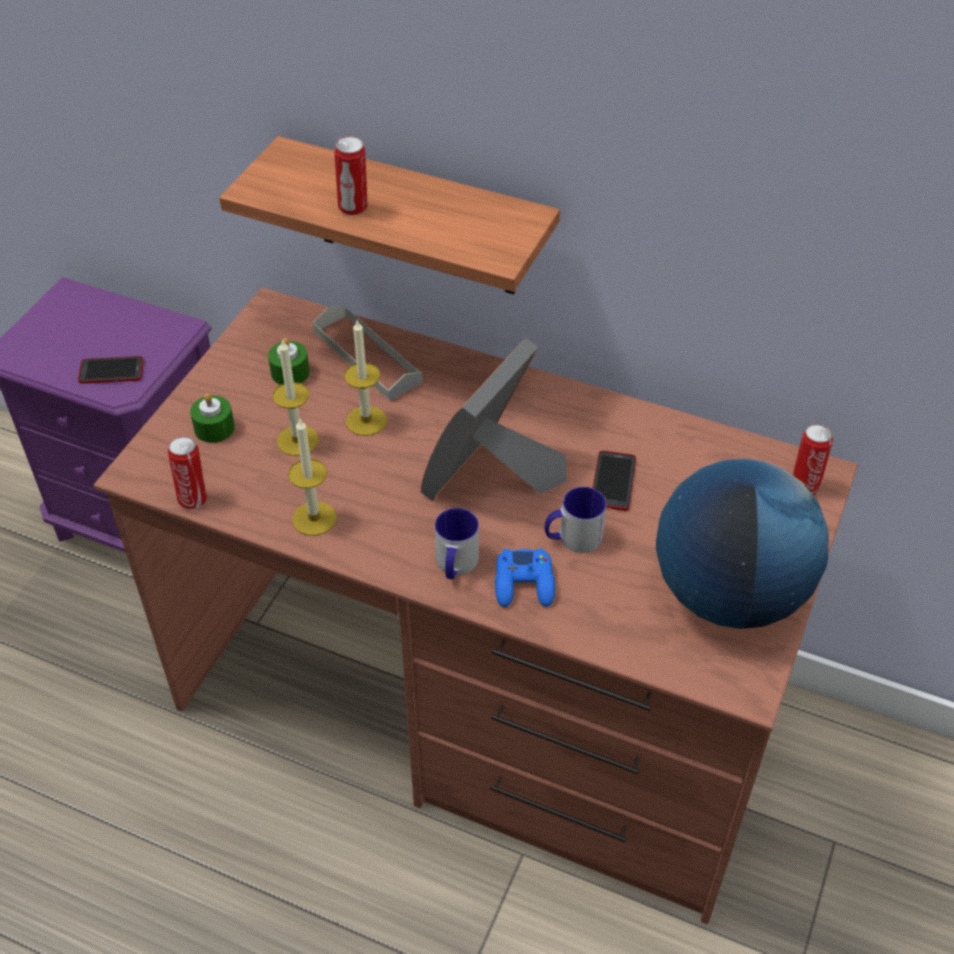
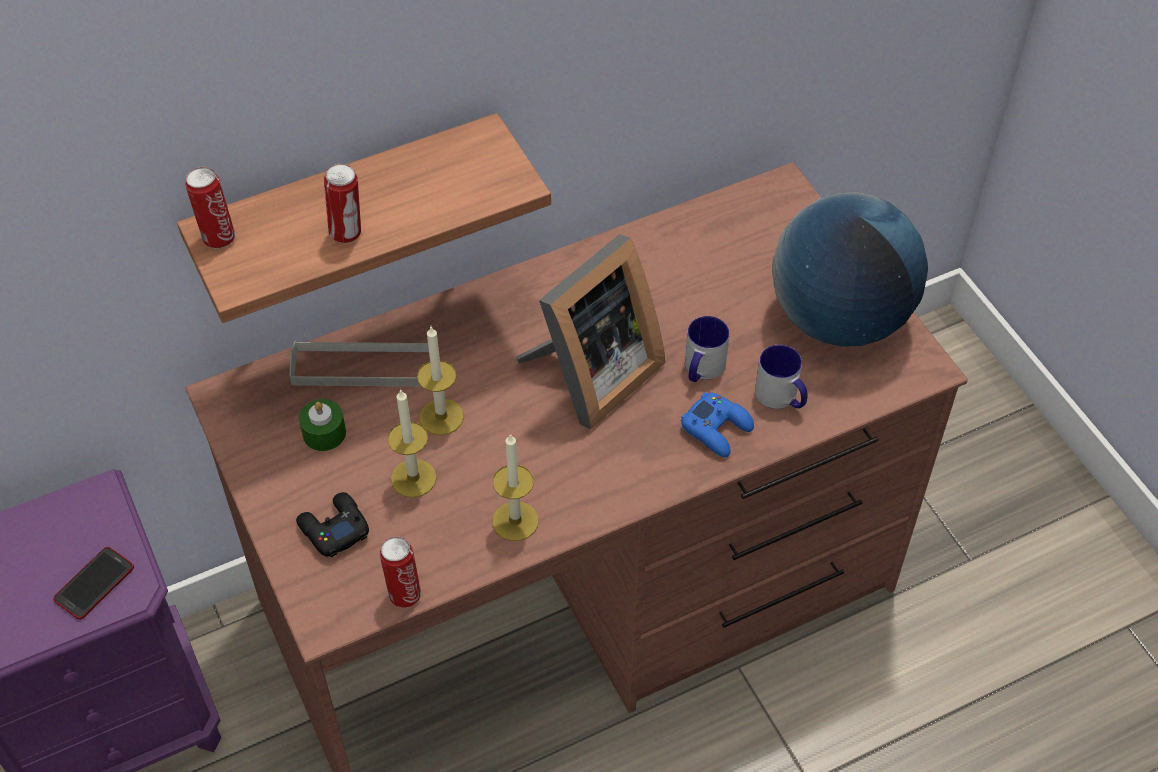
camera: 50 degrees left, 5 degrees up
(214, 428) = (333, 529): green candle -> black game controller
(455, 565) = (657, 459): mug -> mug (781, 397)
(492, 476) = (590, 376): picture frame -> picture frame turned 120 degrees counterclockwise
(613, 481) = (671, 307): phone -> none
(804, 486) = (785, 205): can -> can (218, 237)

